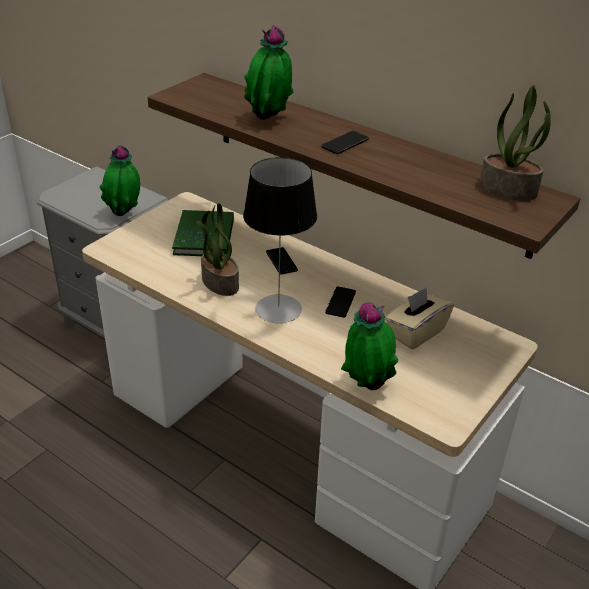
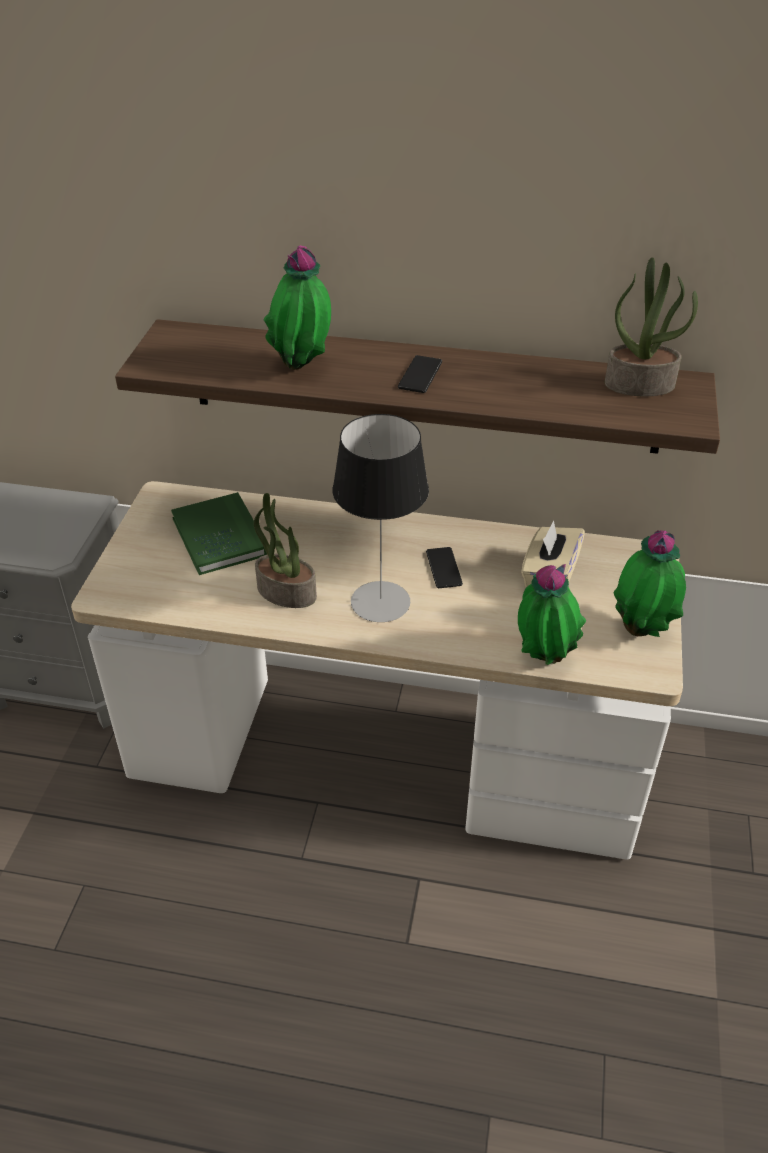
camera: 25 degrees left, 5 degrees up
(125, 215) = (75, 538): potted plant -> potted plant (642, 630)
(281, 261) = (338, 539): phone -> none

